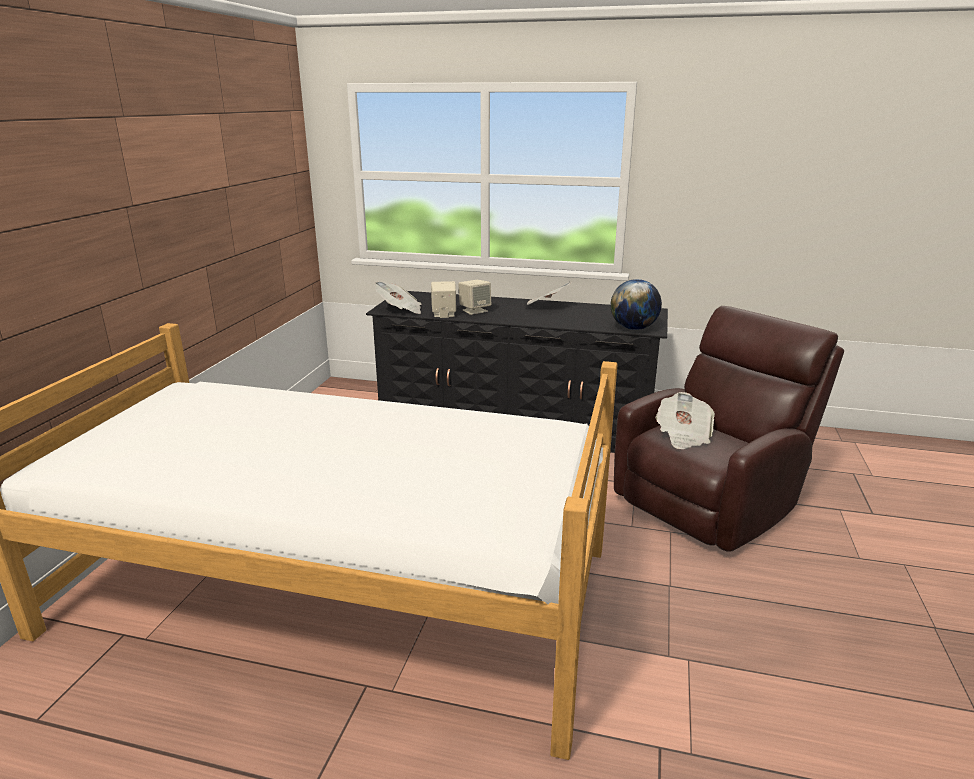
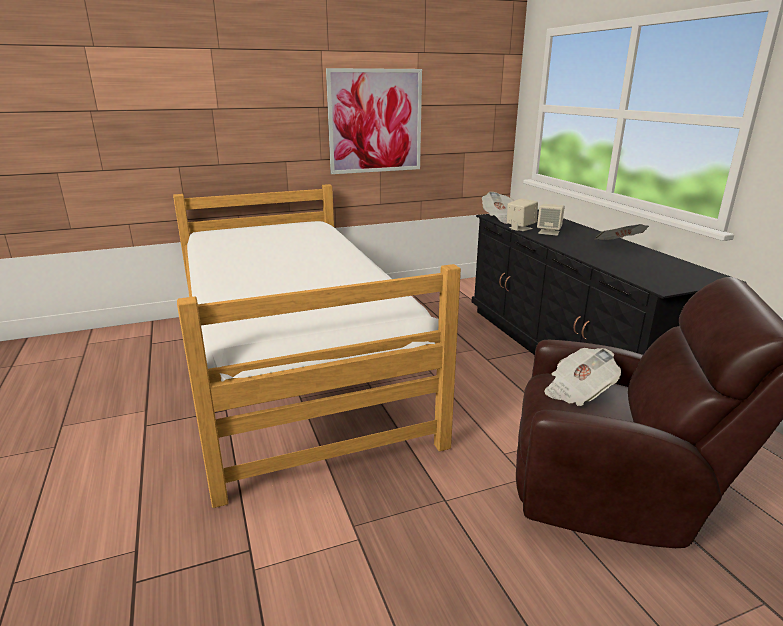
camera: 55 degrees right, 0 degrees up
(195, 217) = (375, 121): none -> picture
(633, 328) = (647, 281): globe -> none

